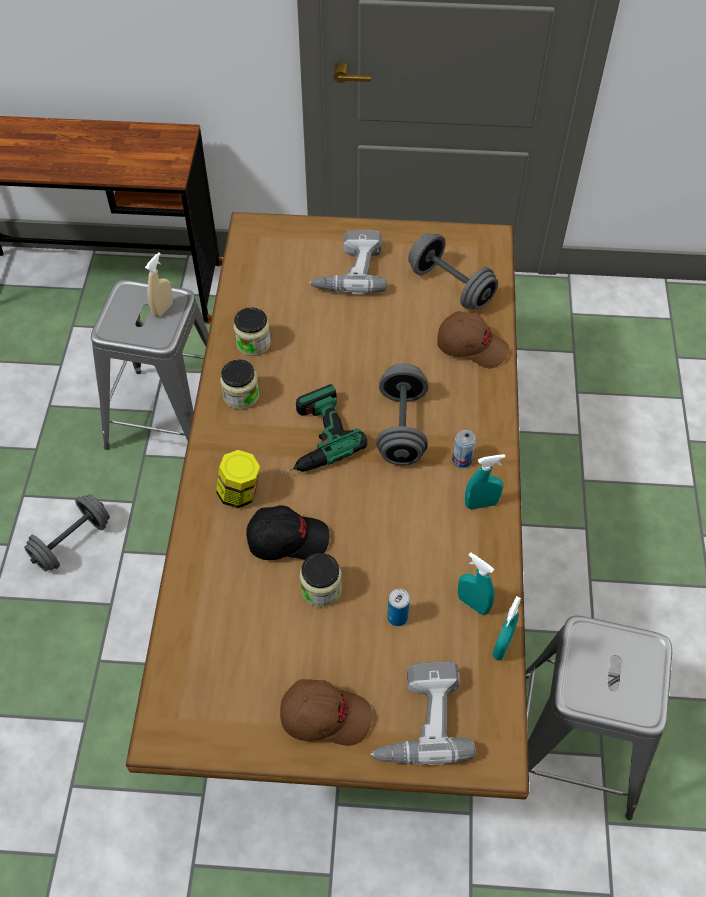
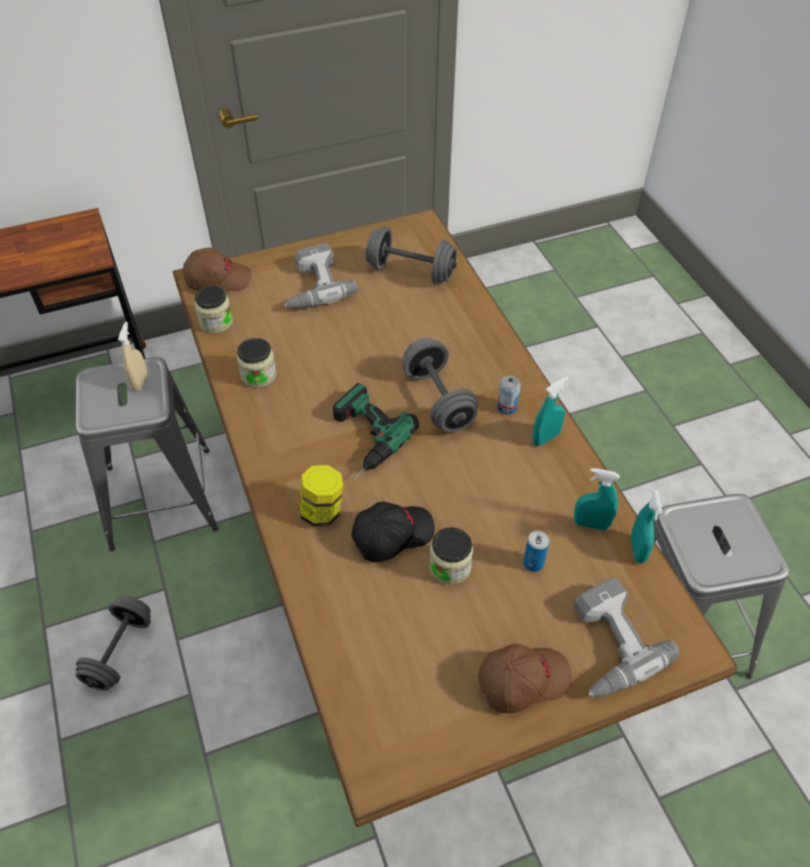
camera: 25 degrees left, 5 degrees down
(241, 396) = (273, 425): jar -> jar (216, 322)
(471, 346) = (458, 313): brown cap -> brown cap (218, 279)

